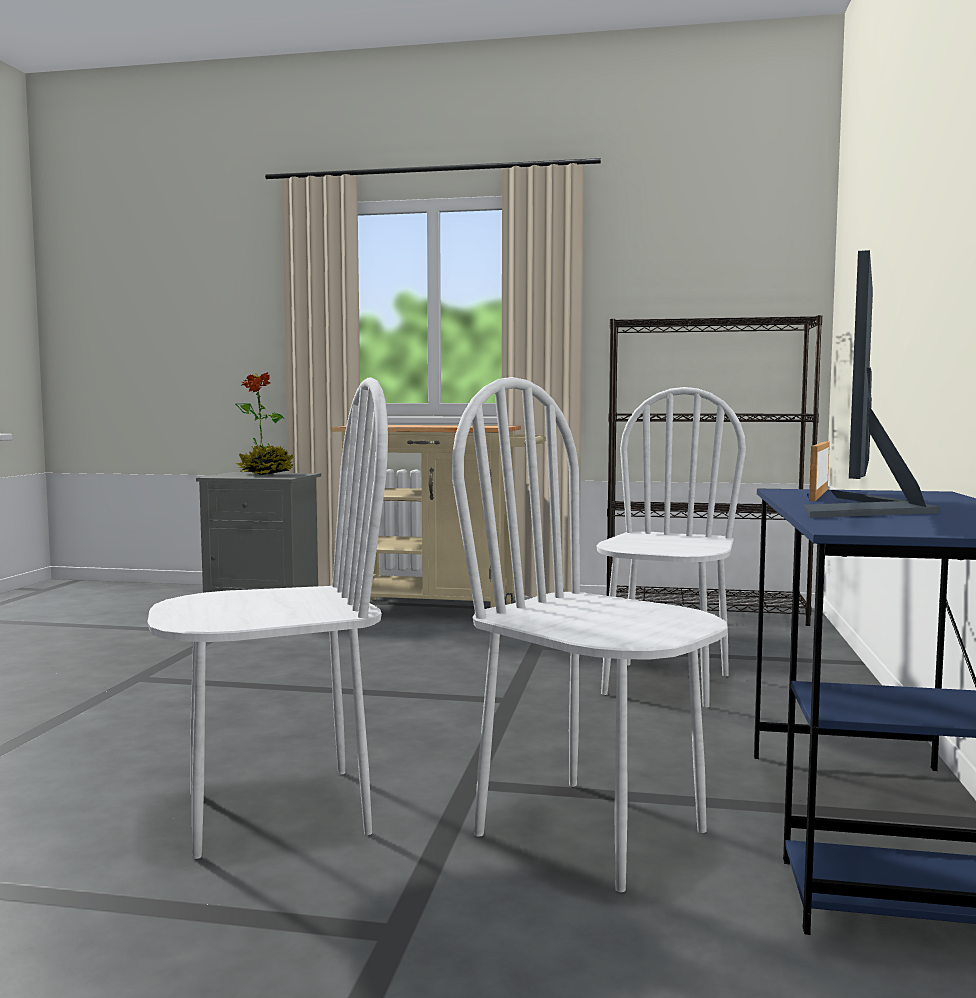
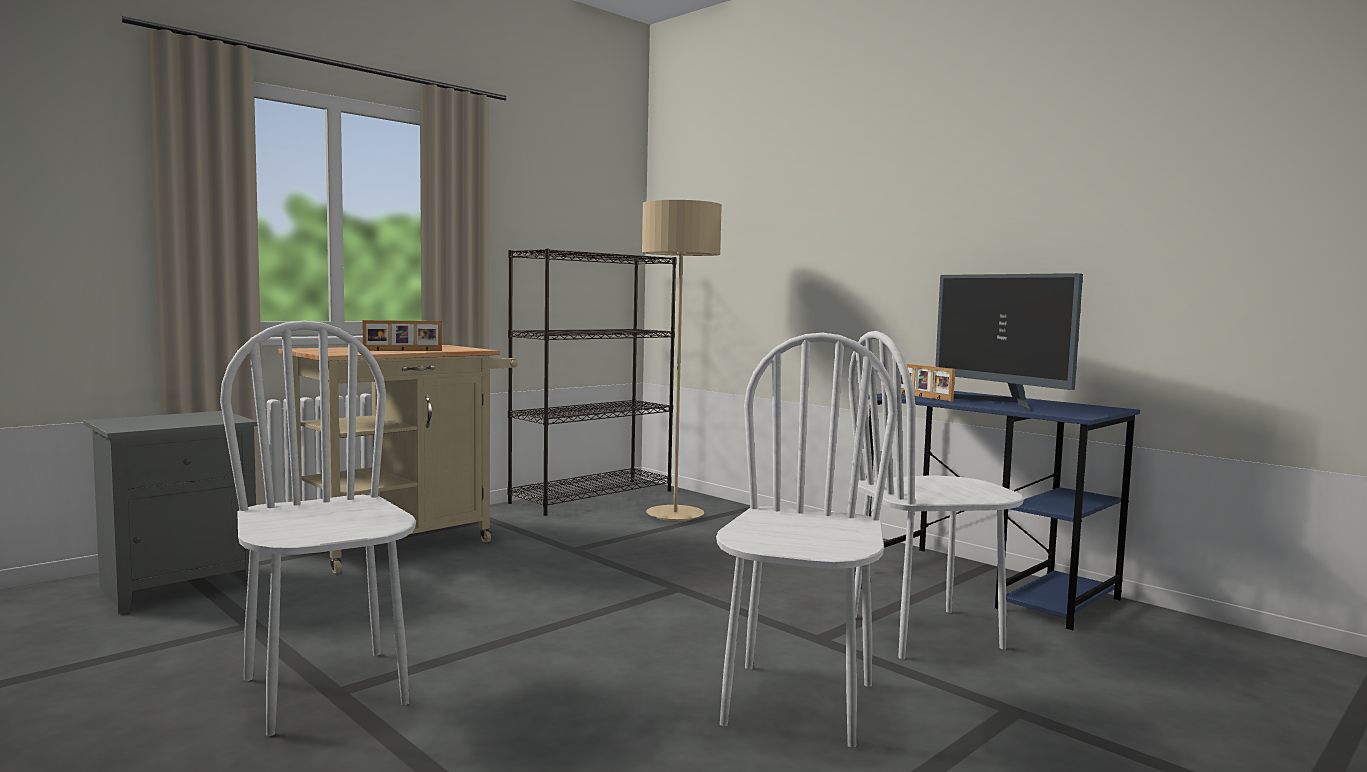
camera: 55 degrees left, 0 degrees up
(265, 474) = (174, 419): potted plant -> none
(421, 426) = (402, 350): none -> picture frame
(665, 684) = (717, 548): white chair -> white chair (327, 690)
(729, 647) = (675, 515): none -> beige floor lamp

